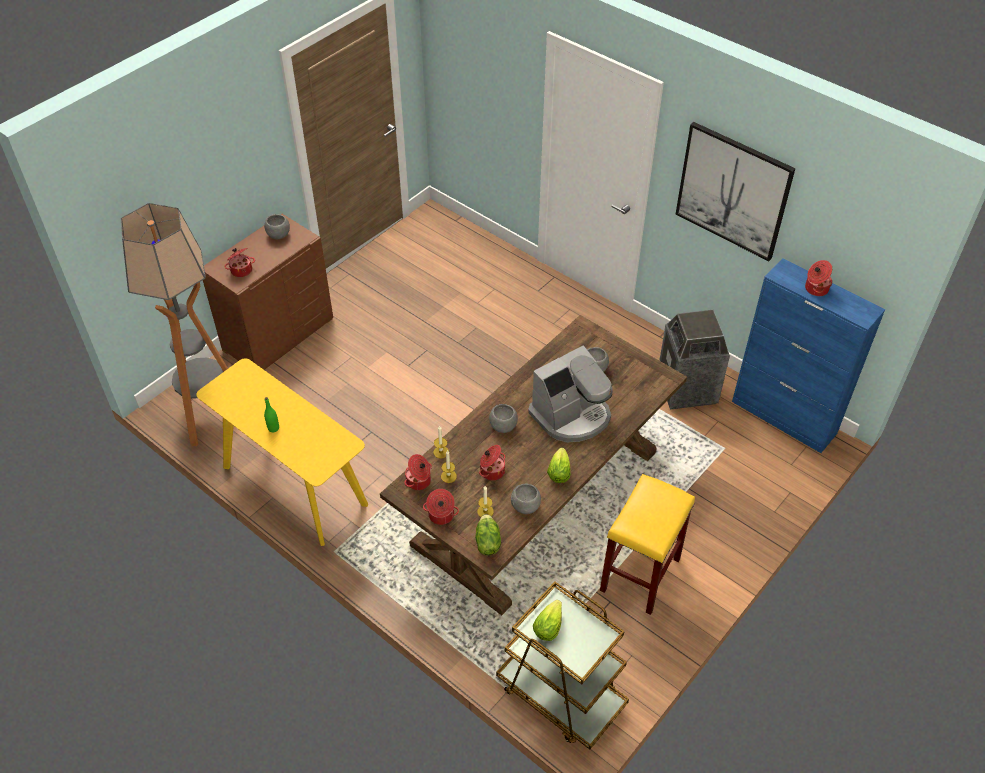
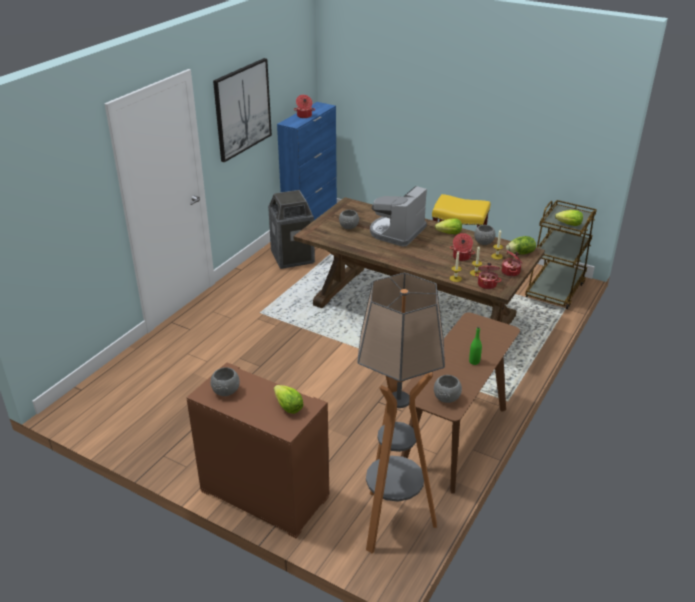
camera: 100 degrees left, 15 degrees down
(241, 270) = (288, 407): cooking pot -> lettuce
(294, 486) = (454, 438): yellow console table -> brown console table
(503, 426) = (419, 256): grey bowl -> grey bowl (447, 398)
(571, 415) = (397, 232): coffee machine -> coffee machine turned 105 degrees counterclockwise

